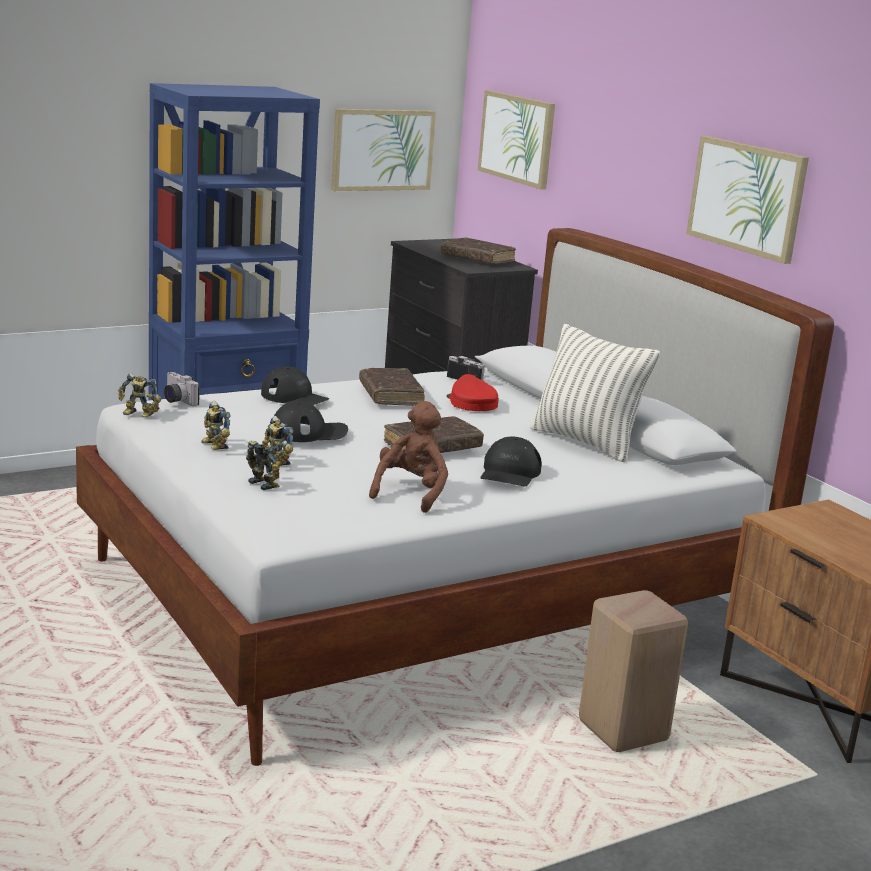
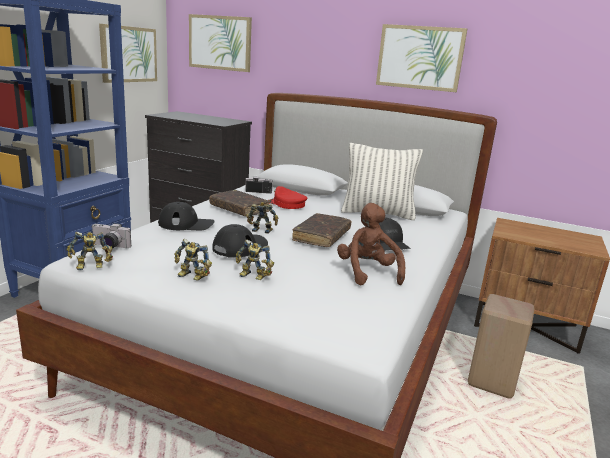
camera: 35 degrees left, 0 degrees up
(265, 483) = (278, 297): toy robot -> toy robot (262, 230)
(477, 259) = (212, 119): brown book -> none

